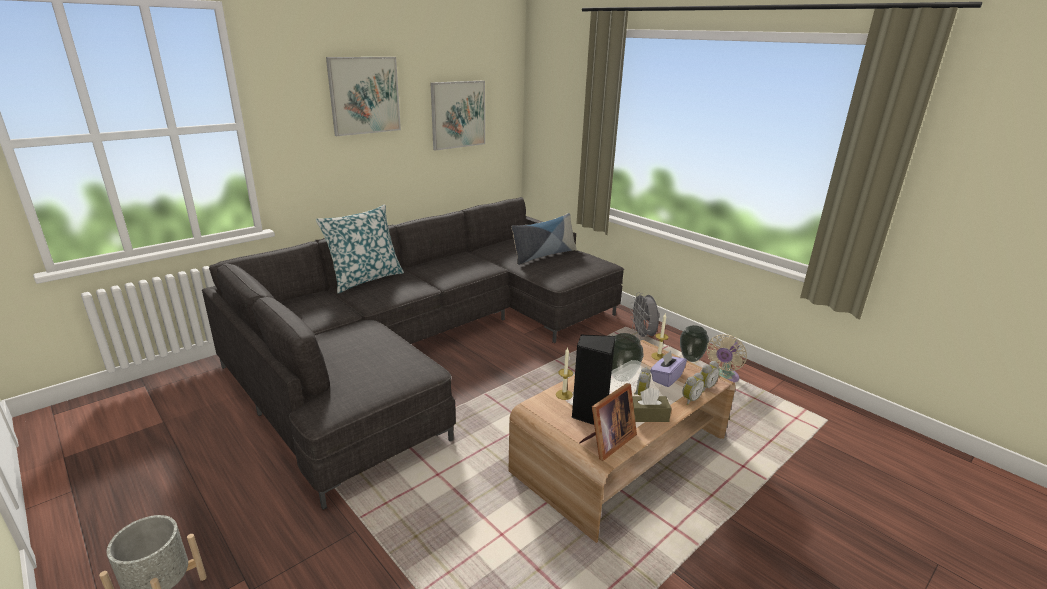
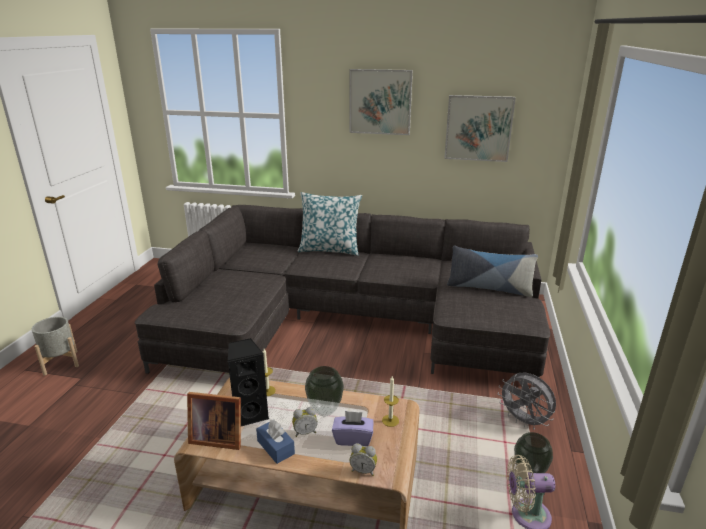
camera: 55 degrees right, 0 degrees up
(643, 336) = (524, 421): grey fan -> grey fan turned 90 degrees counterclockwise
(647, 415) = (275, 447): brown tissue box -> blue tissue box
(689, 400) = (328, 466): alarm clock -> none

